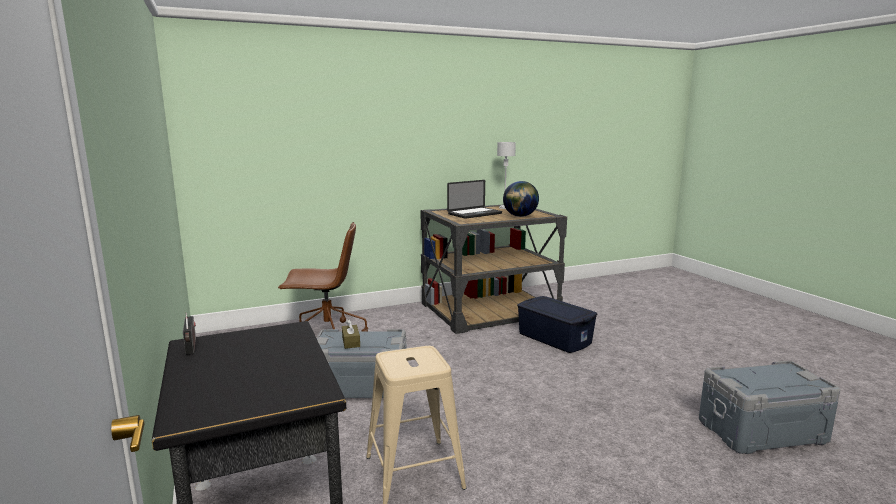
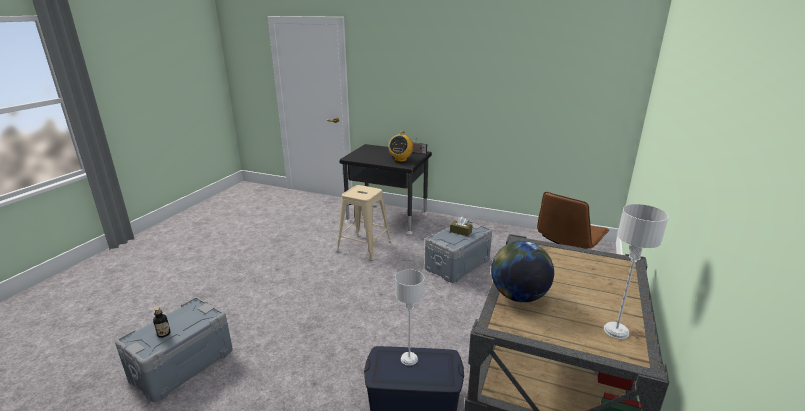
camera: 135 degrees right, 10 degrees up
(264, 343) = (400, 159): none -> radio
(474, 214) = (577, 277): laptop -> none
(554, 311) = (409, 359): none -> grey table lamp
(778, 376) = (164, 334): none -> bottle

